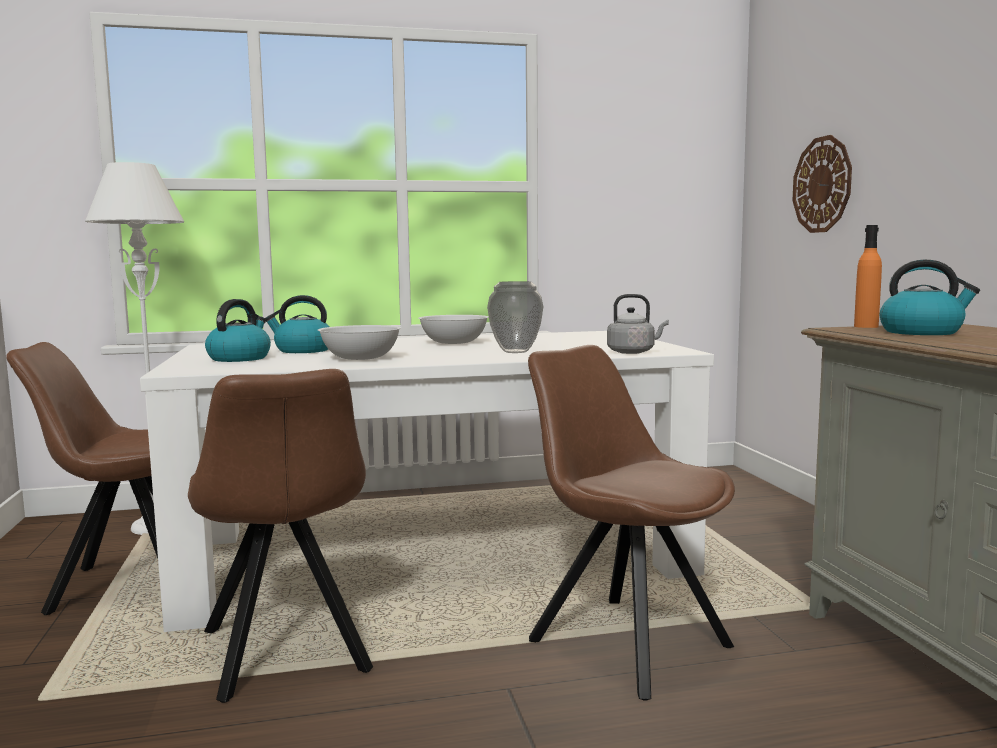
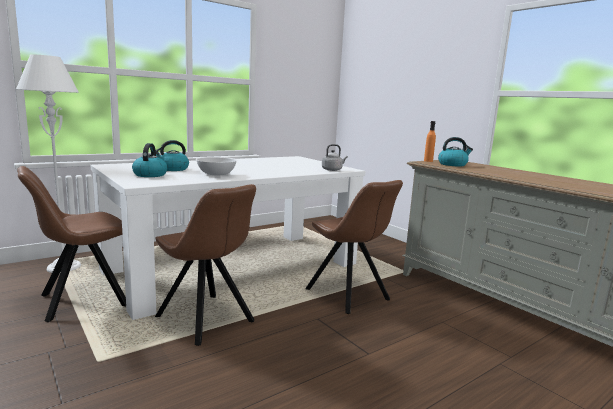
camera: 25 degrees left, 5 degrees up
(453, 343) = (240, 164): white bowl -> none
(515, 351) = (281, 169): vase -> none
(627, 643) = (348, 294): brown chair -> brown chair turned 150 degrees counterclockwise
(822, 184) = (383, 94): wall clock -> none

